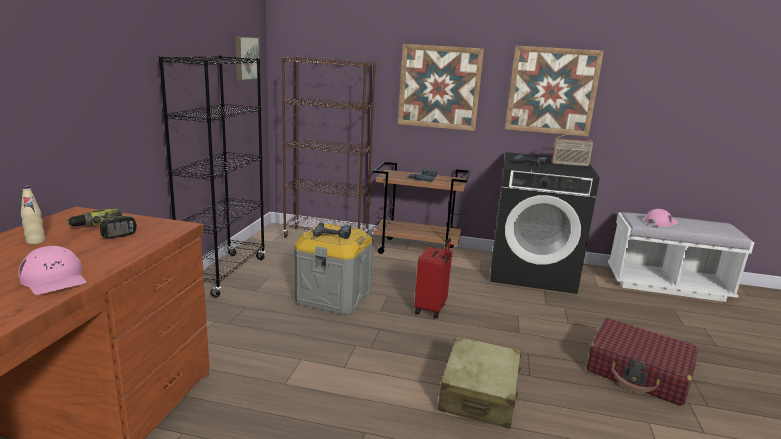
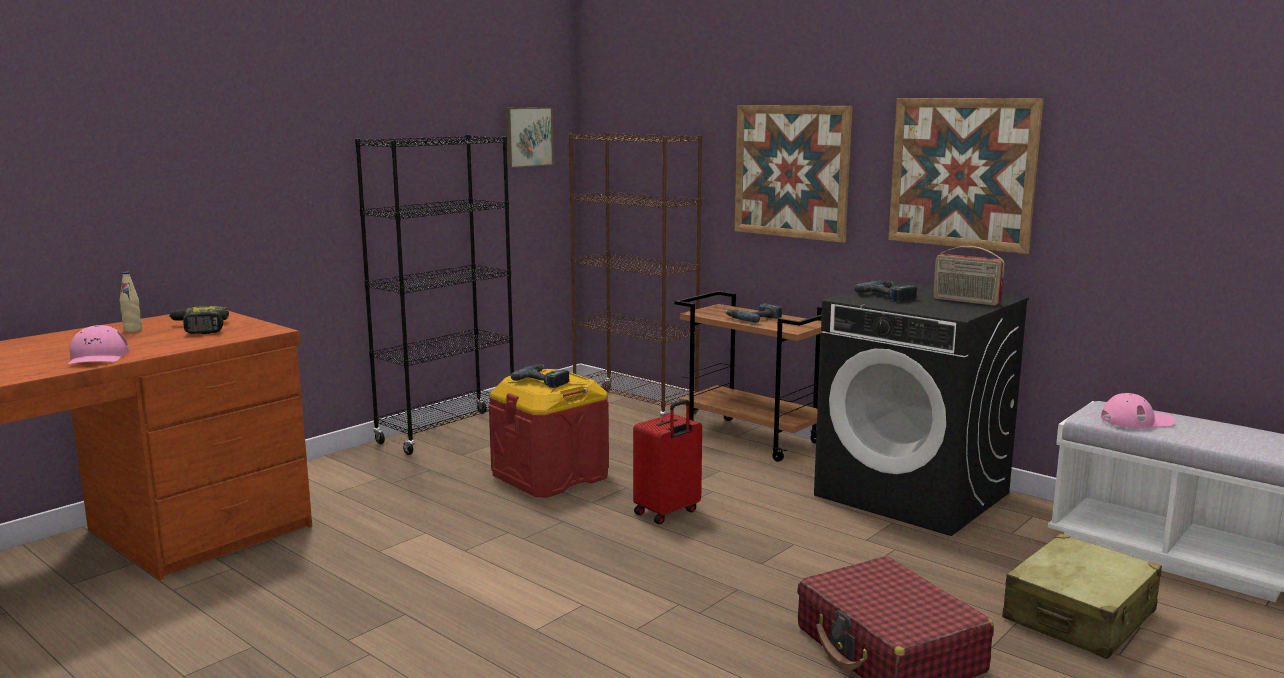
camera: 30 degrees right, 5 degrees down
(333, 296) = (550, 476): grey storage box -> red storage box
(479, 394) = (596, 614): beige suitcase -> beige suitcase (1079, 616)

